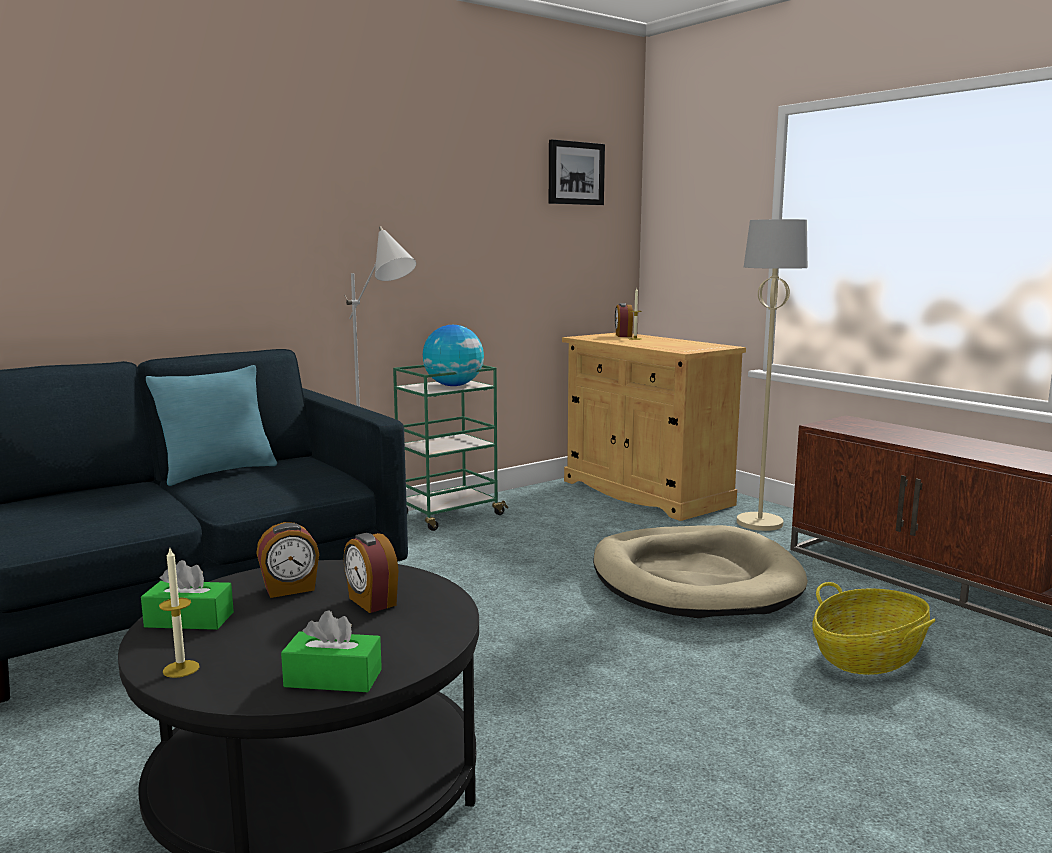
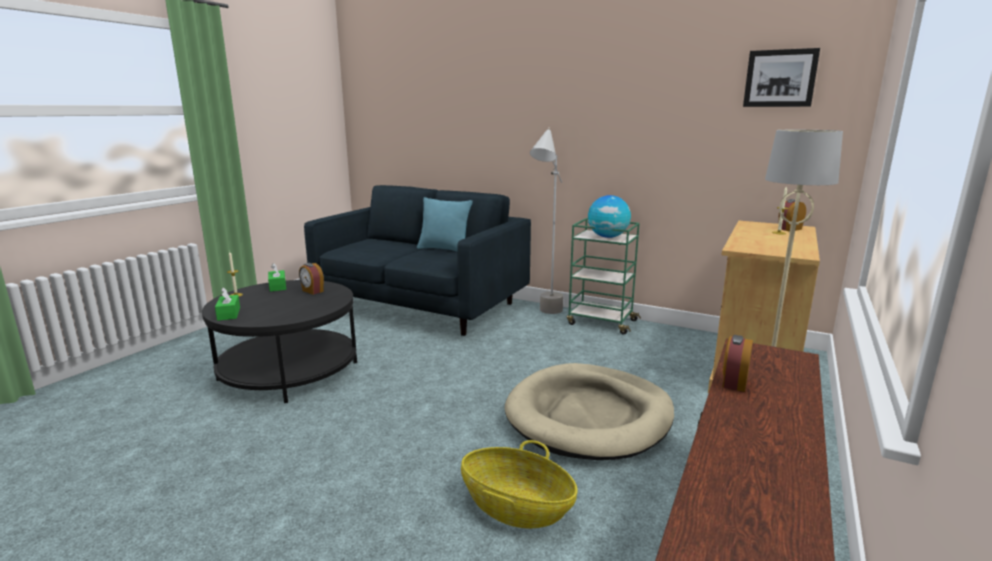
camera: 65 degrees right, 5 degrees up
(371, 602) = (303, 304): alarm clock -> alarm clock (734, 382)

